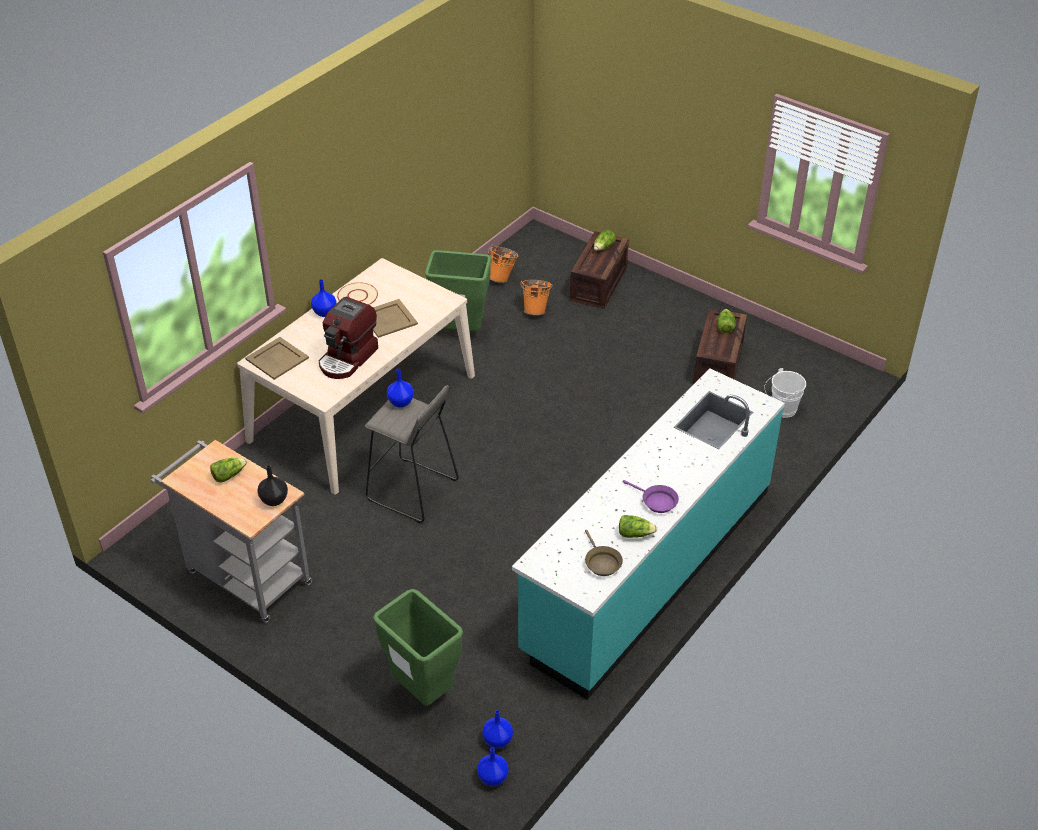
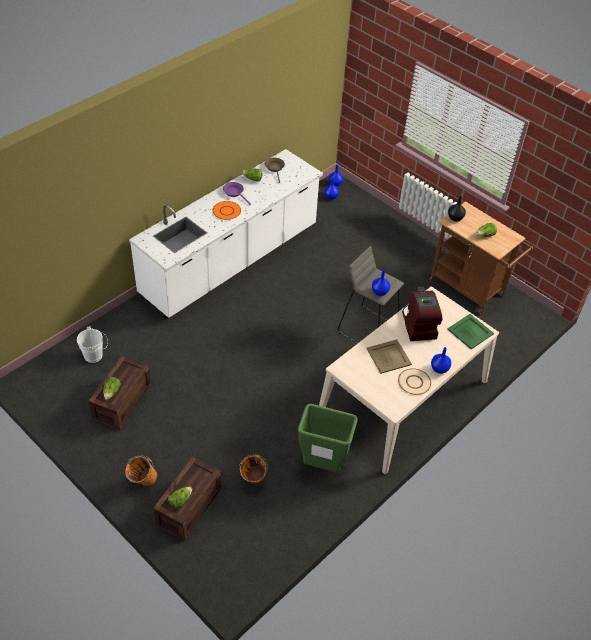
camera: 175 degrees left, 5 degrees up
(243, 574) = (470, 290): grey cart -> brown cart
(277, 358) = (470, 331): beige tray -> green tray
(348, 358) = (418, 325): coffee machine -> coffee machine turned 45 degrees counterclockwise
(422, 691) = (366, 221): green trash can -> none
(502, 278) = (276, 527): orange bucket -> orange bucket (142, 482)
(647, 569) = (231, 262): turquoise counter -> white counter
(658, 466) = (226, 211): none -> orange plate

